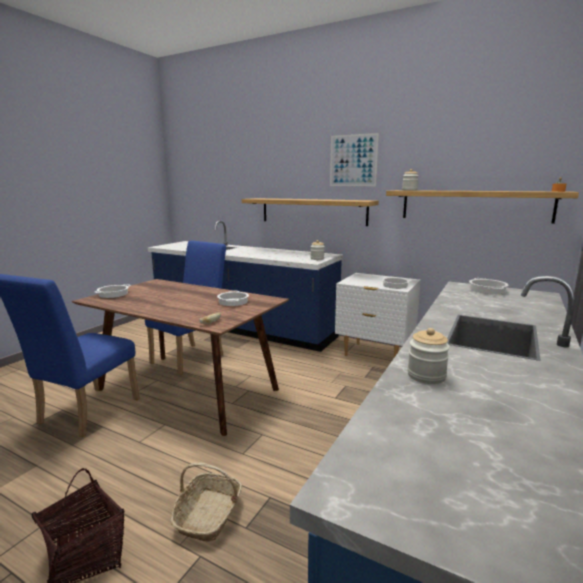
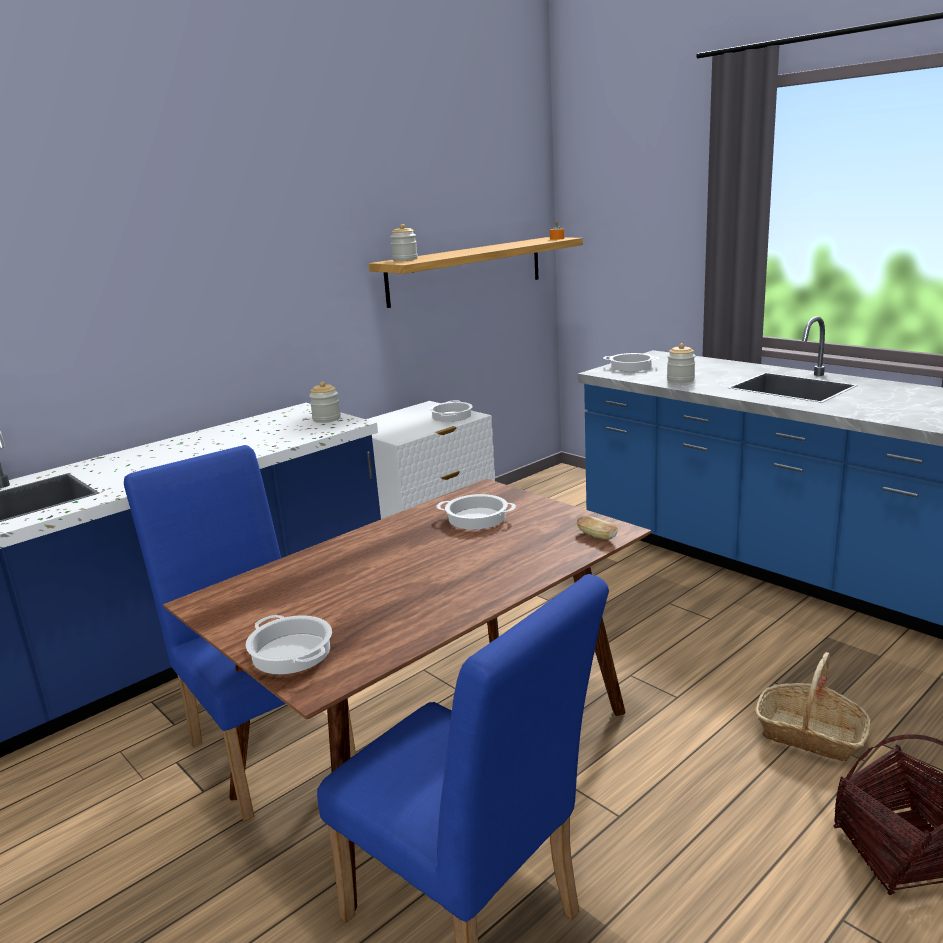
camera: 70 degrees left, 5 degrees up
(313, 211) = (228, 332): shelf -> none
(353, 160) = (291, 215): picture -> none
(426, 376) = (906, 416): jar -> jar (680, 380)

